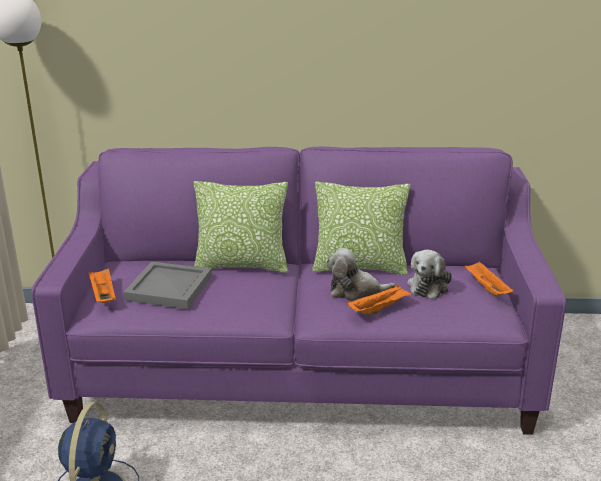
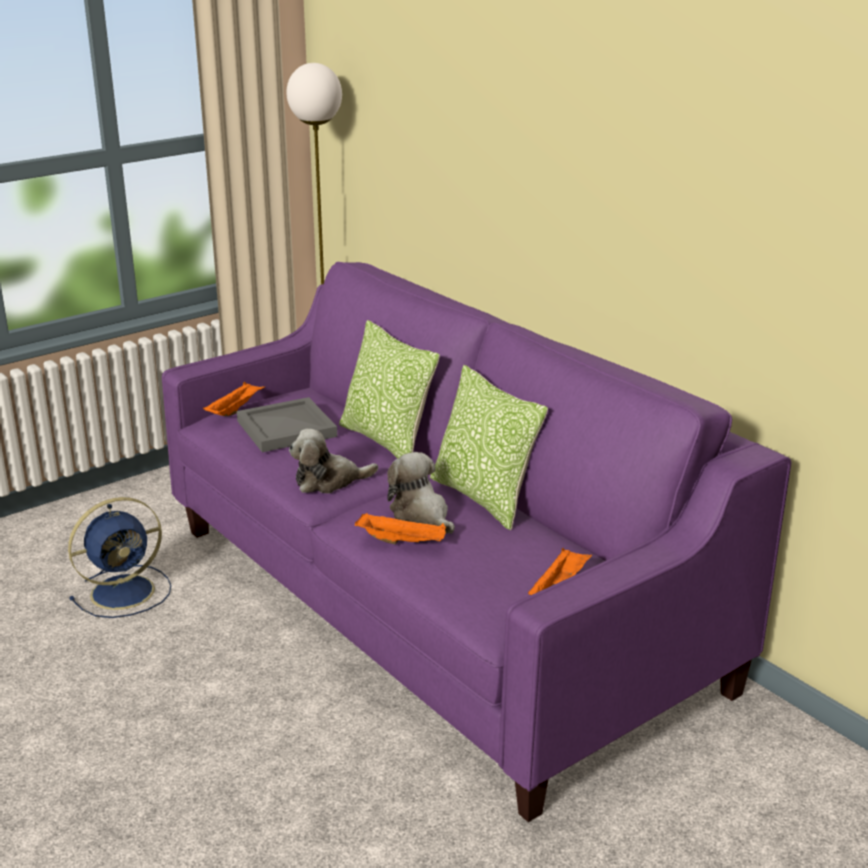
camera: 50 degrees right, 0 degrees up
(429, 286) = (501, 551): plush toy -> plush toy (329, 481)

